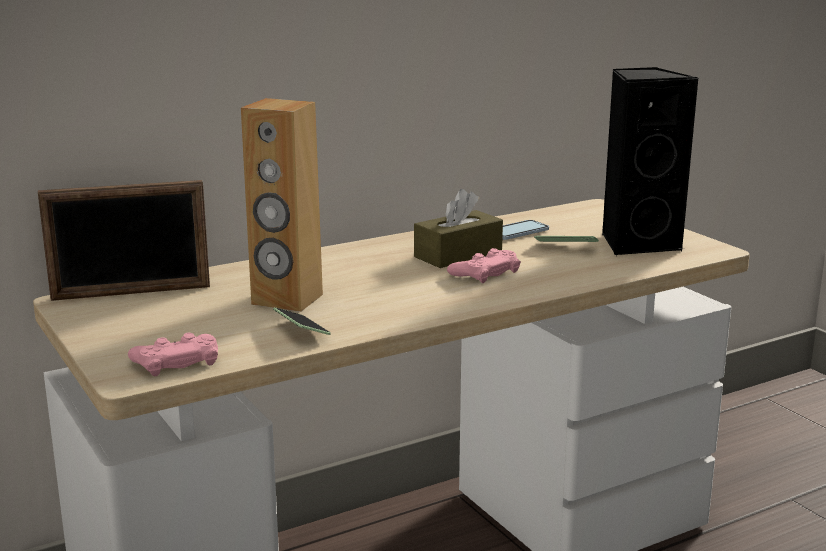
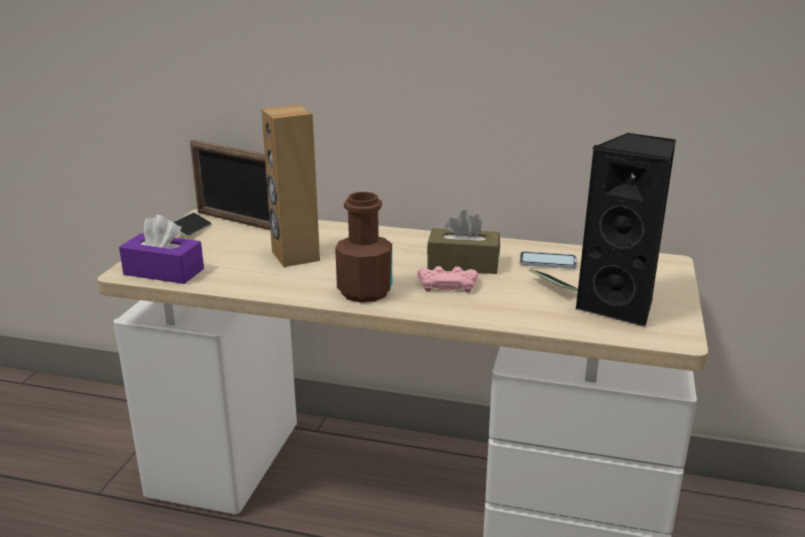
camera: 45 degrees right, 5 degrees up
(176, 361) = (164, 272): pink game controller -> purple tissue box
(301, 331) = (254, 280): phone -> phone (191, 231)
(431, 301) = (364, 291): none -> brown bottle

